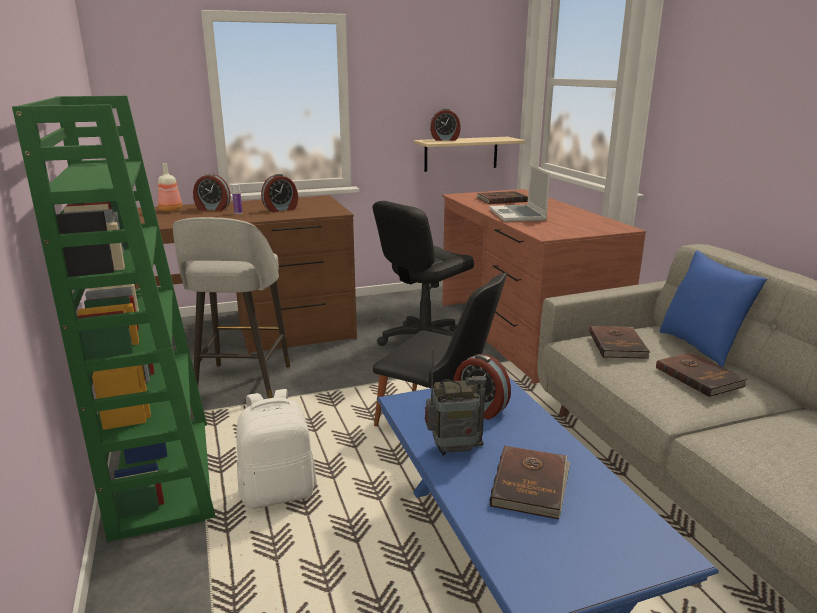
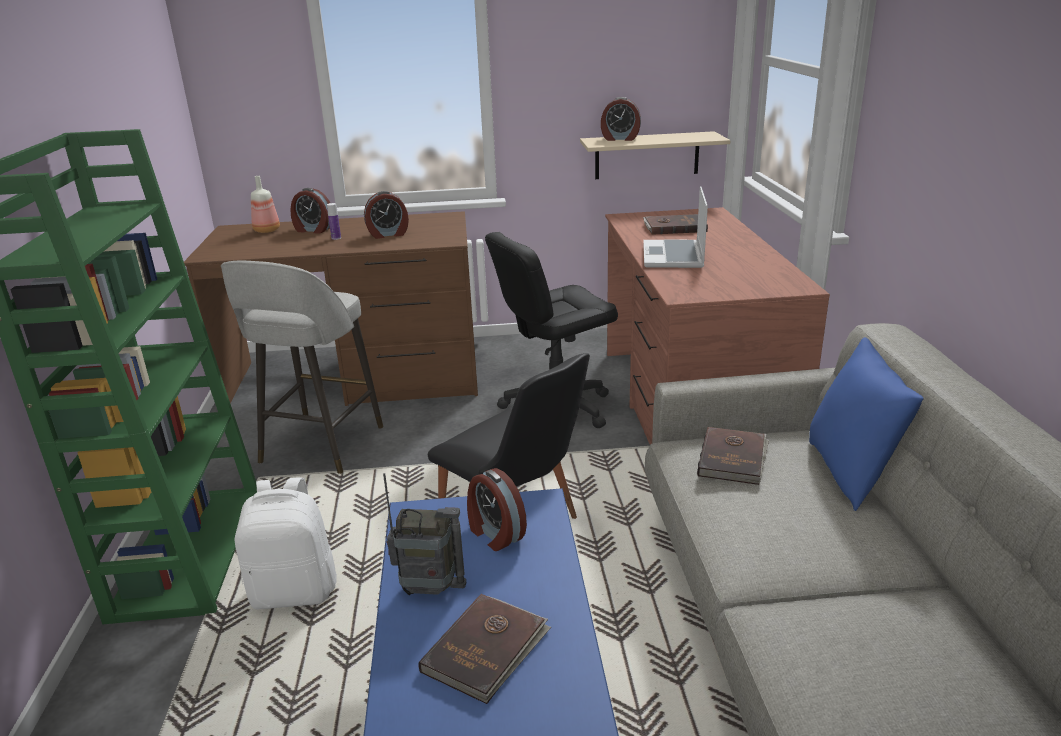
camera: 15 degrees right, 5 degrees up
(699, 376) = (809, 521): brown book -> none

